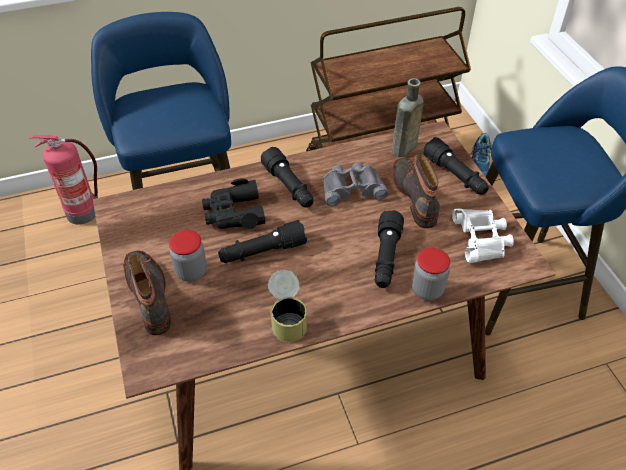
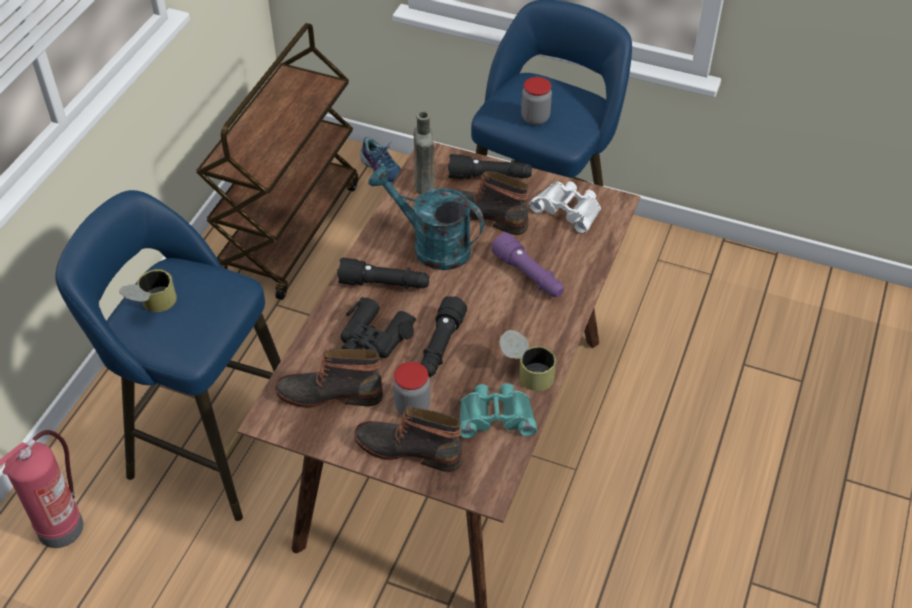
camera: 50 degrees left, 0 degrees up
(155, 99) = (151, 306): none -> can
(164, 221) = (330, 392): none -> boot
(226, 326) = (495, 415): none -> turquoise binoculars
(352, 188) = (431, 246): grey binoculars -> turquoise watering can
(386, 258) = (529, 275): black flashlight -> purple flashlight
(427, 290) = (583, 273): jar -> jar (535, 118)

